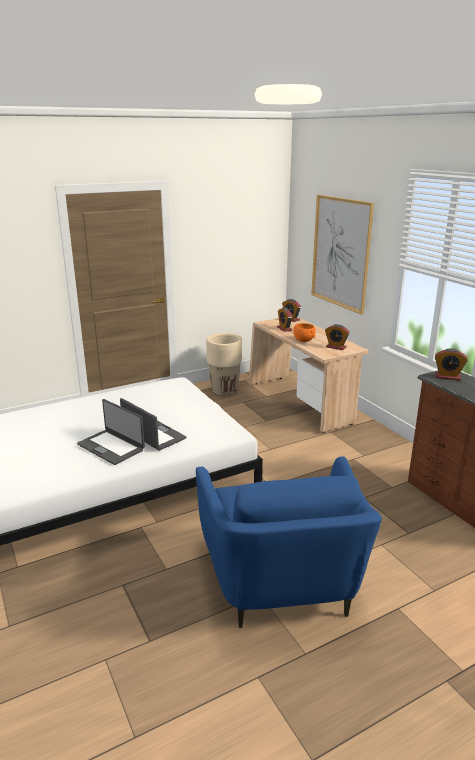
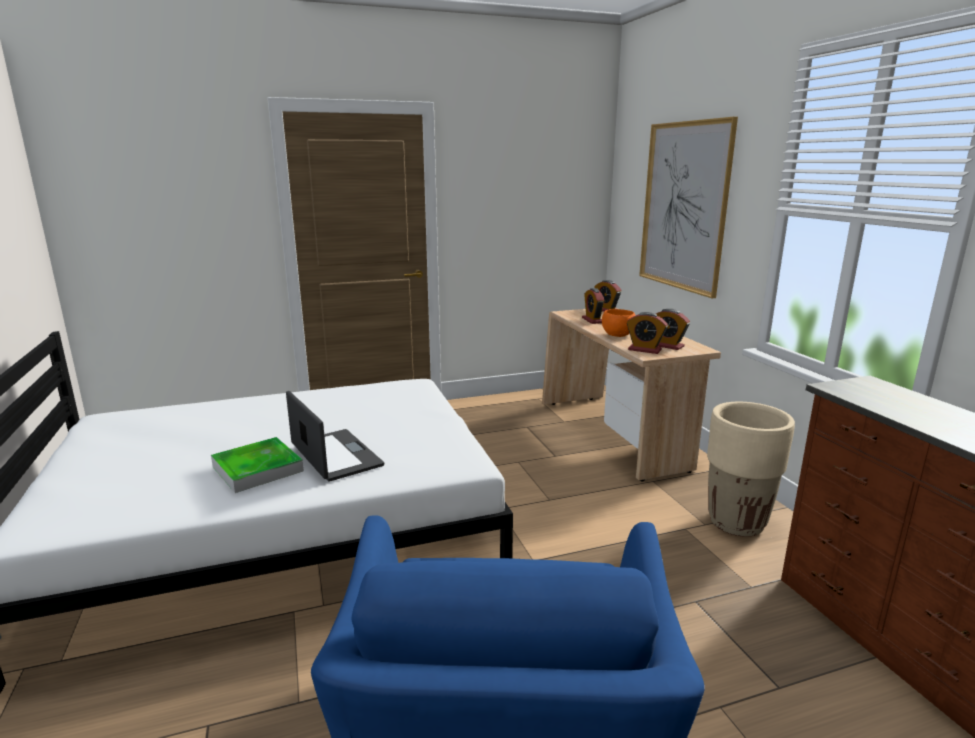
camera: 10 degrees right, 5 degrees down
(111, 447) = (257, 469): laptop -> tray
(224, 391) = (505, 410): beige planter -> beige planter (736, 523)
(448, 377) = (867, 390): alarm clock -> alarm clock (644, 350)

